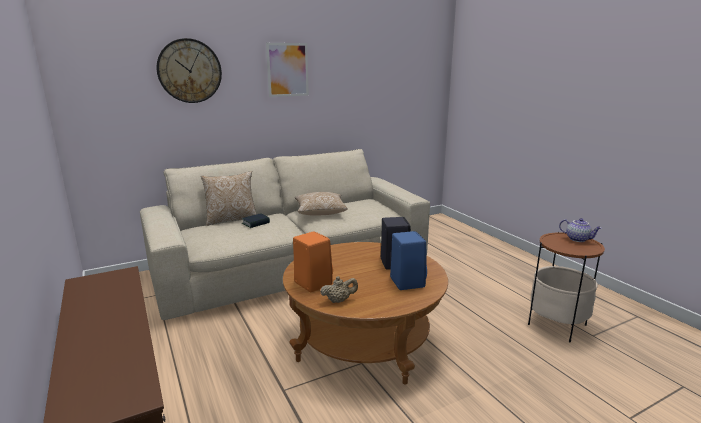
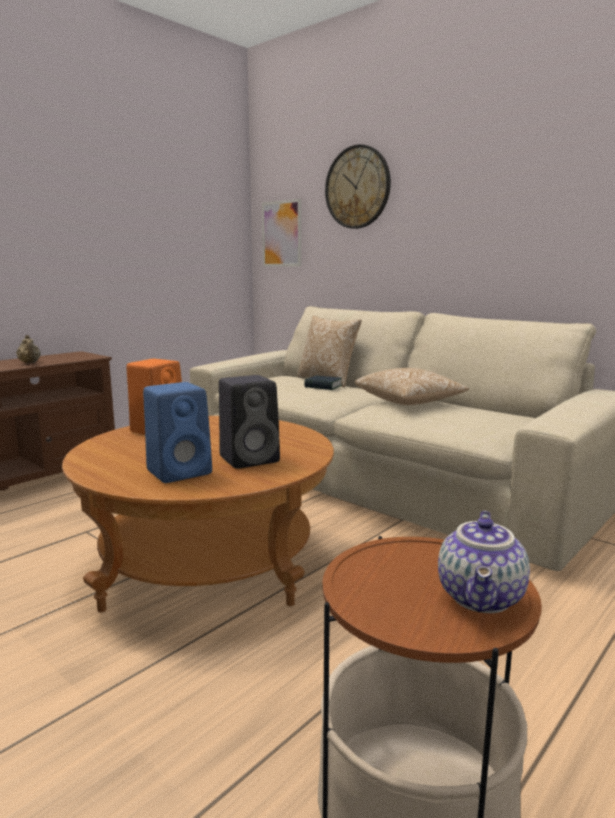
camera: 70 degrees right, 5 degrees down
(287, 70) = (482, 174): picture -> picture (281, 234)
(339, 300) = (110, 445): beige teapot -> beige teapot (29, 363)

